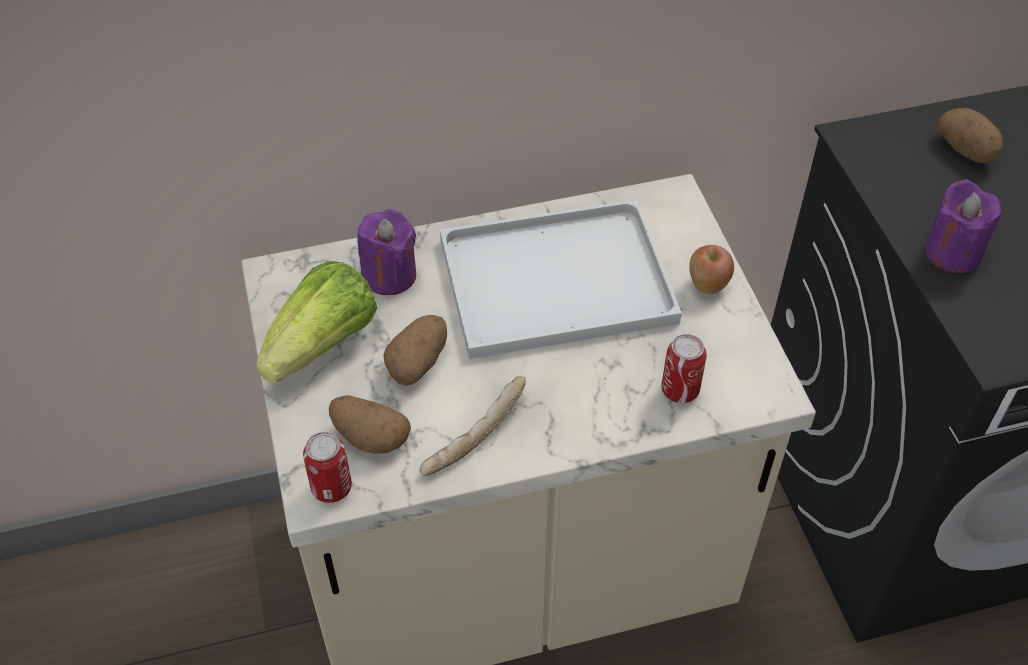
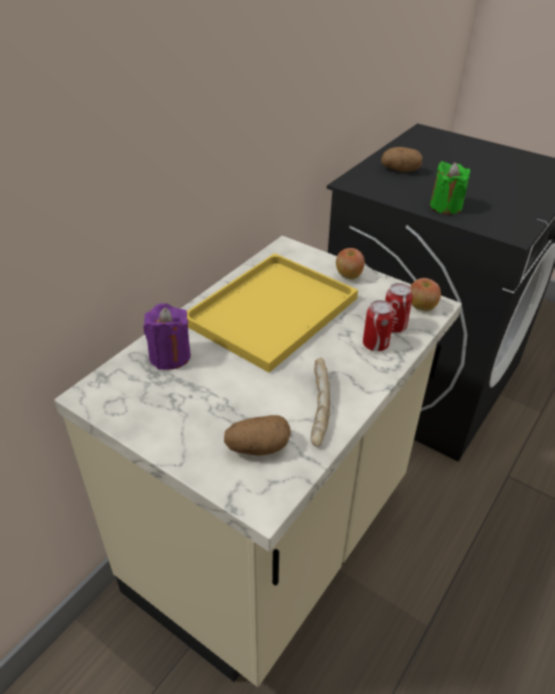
camera: 40 degrees left, 10 degrees down
(324, 345) = (169, 415): lettuce -> none
(331, 487) = (267, 491): can -> can (375, 344)
(418, 362) = (241, 390): potato -> none
(552, 283) = (271, 313): white tray -> yellow tray
(750, 385) = (421, 307): none -> apple
(952, 252) = (445, 207): purple candle -> green candle

